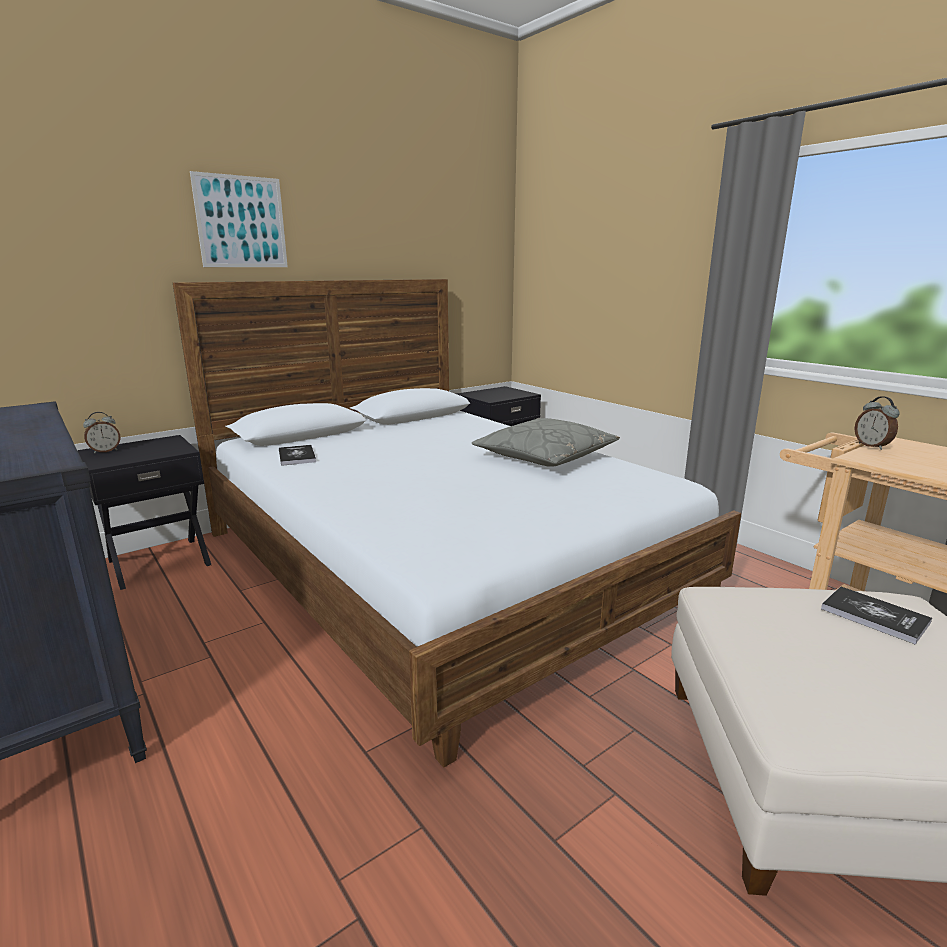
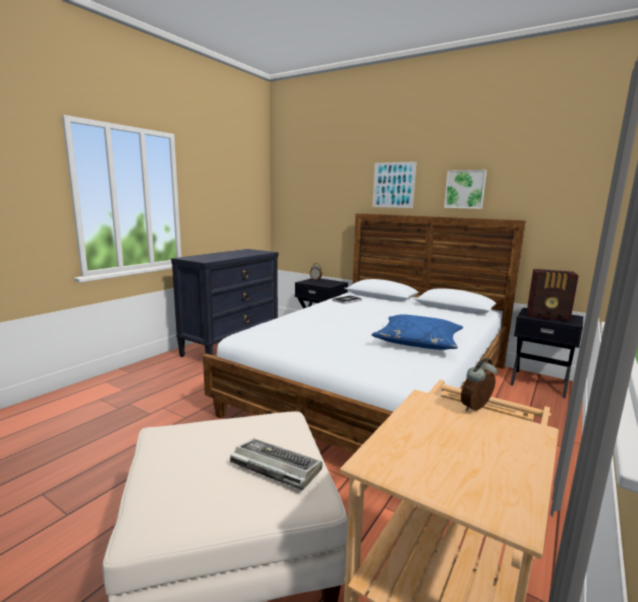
camera: 70 degrees right, 5 degrees down
(364, 234) = (465, 189): none -> picture
(499, 394) = (548, 316): none -> radio
(545, 456) = (418, 342): grey pillow -> blue pillow
(874, 615) = (275, 467): book -> keyboard

